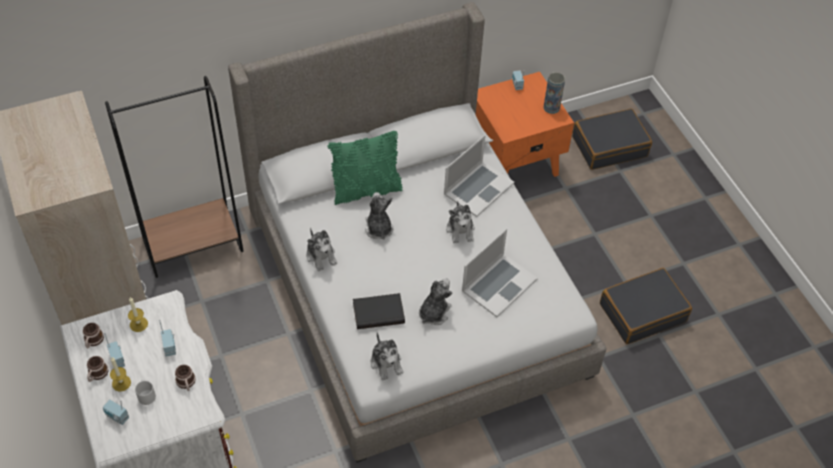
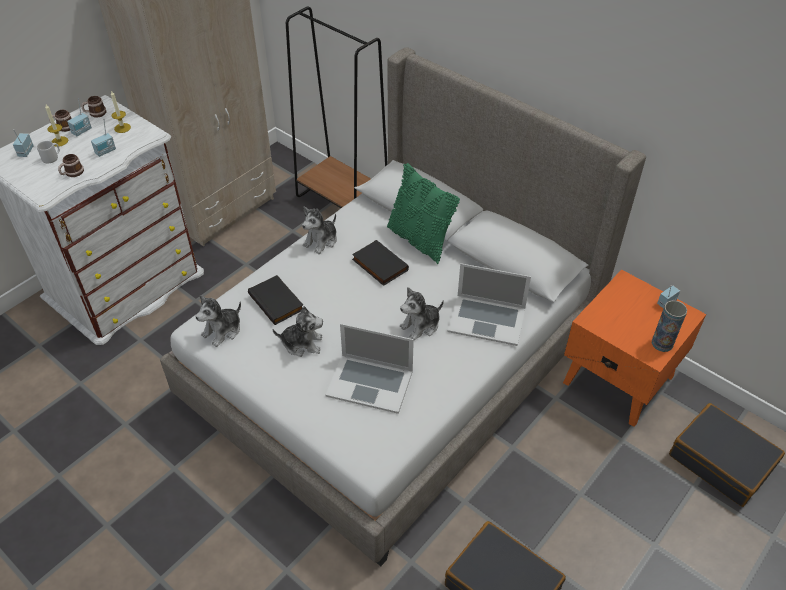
camera: 65 degrees right, 5 degrees down
(378, 228) = (378, 265): plush toy -> black book

